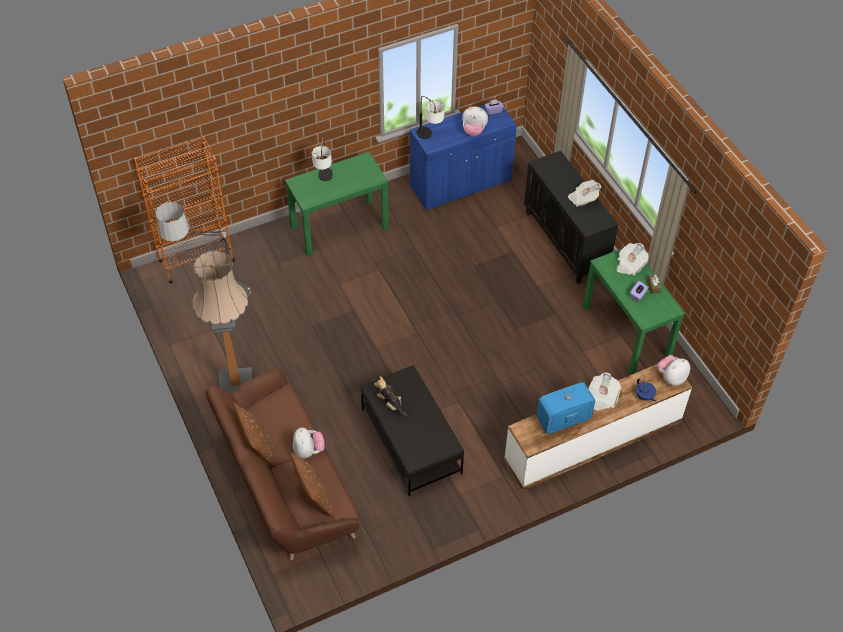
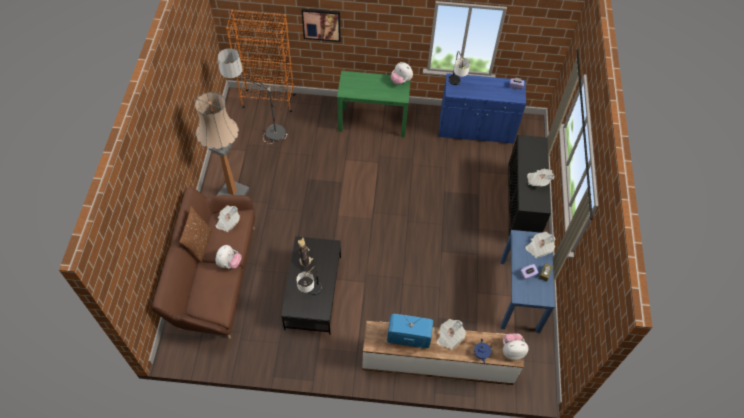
camera: 30 degrees right, 5 degrees up
(248, 131) = (321, 24): none -> picture
(272, 409) = (228, 222): none -> newspaper
(315, 499) = (208, 298): brown pillow -> none
(324, 180) = (366, 83): table lamp -> table lamp (310, 293)
(473, 131) = (491, 94): plush toy -> plush toy (401, 81)
(626, 332) = (519, 295): green console table -> blue console table

